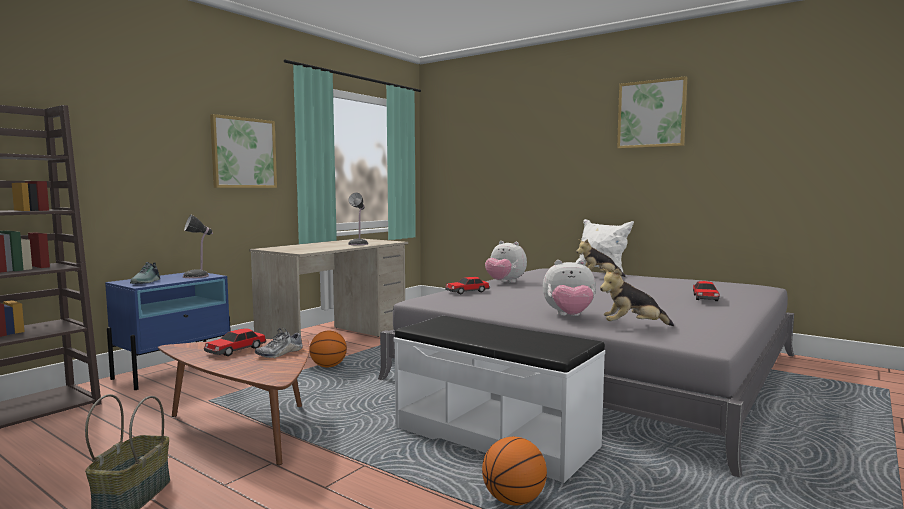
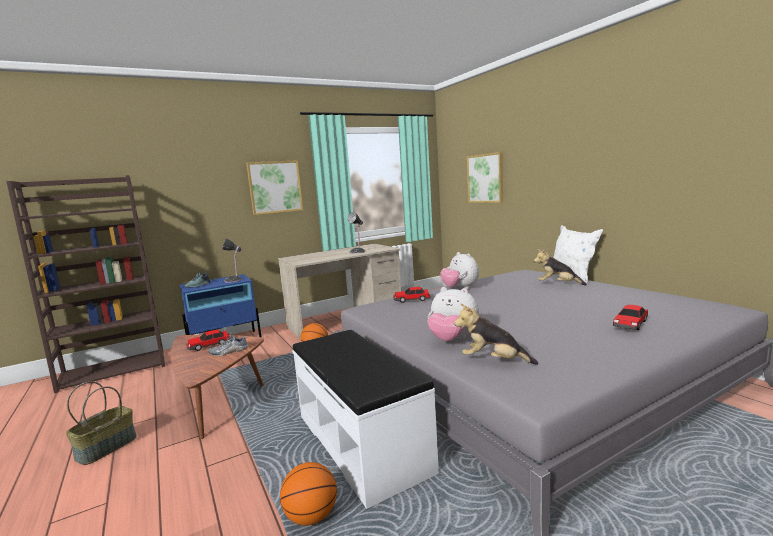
camera: 25 degrees right, 5 degrees up
(651, 114) = (623, 118): picture -> picture (485, 178)

